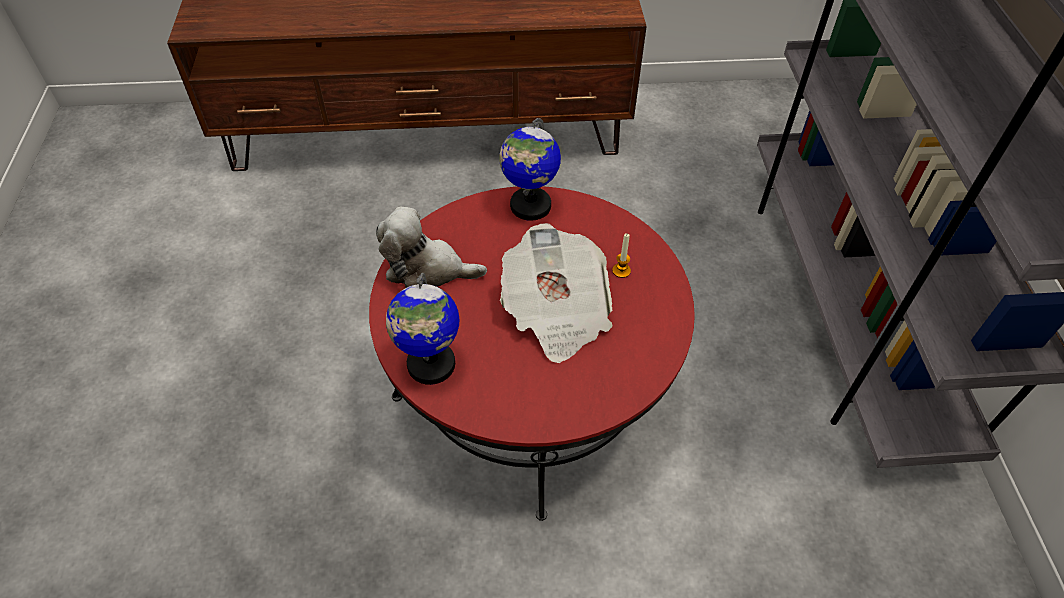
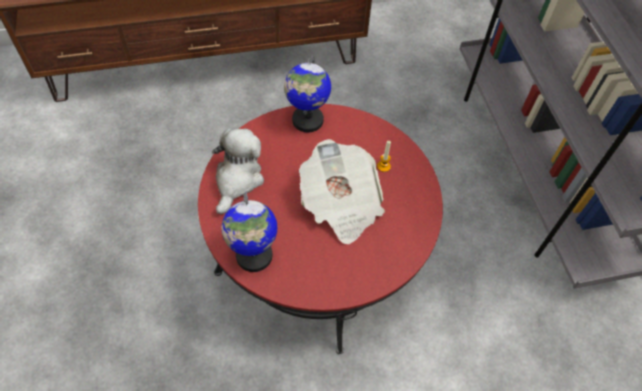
camera: 10 degrees left, 5 degrees up
(427, 269) = (237, 179): plush toy -> plush toy turned 105 degrees clockwise

